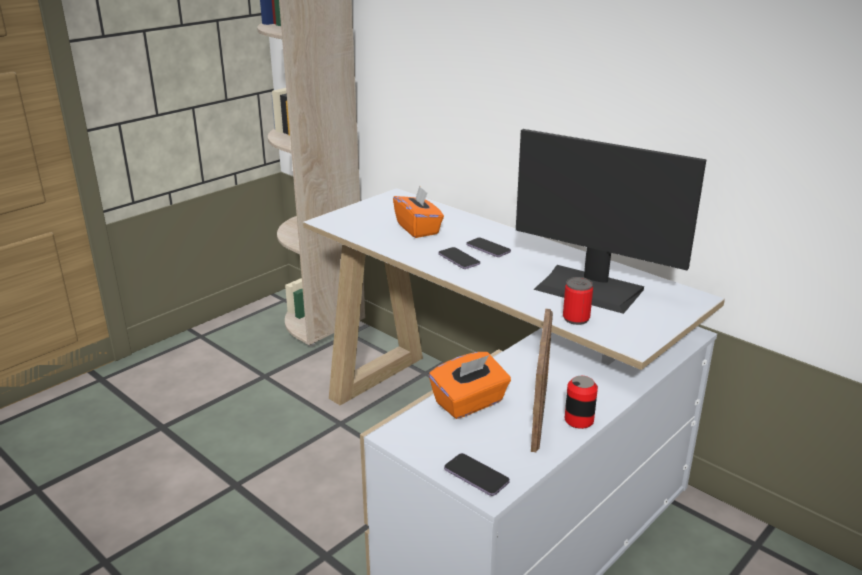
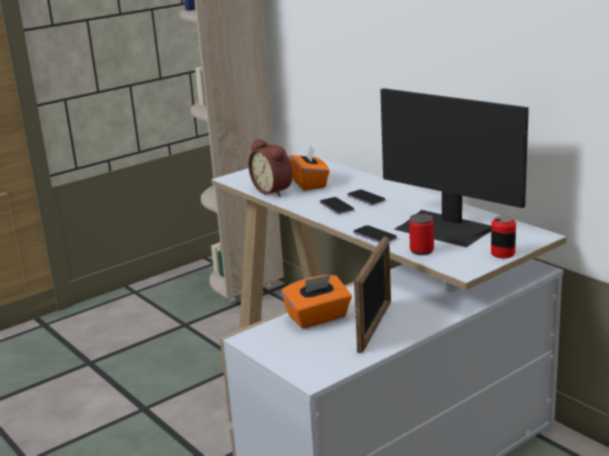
camera: 10 degrees right, 5 degrees down
(380, 237) = (274, 190): none -> alarm clock
(476, 476) = (305, 368): phone -> phone (374, 236)
(579, 420) = (407, 331): can -> can (502, 253)

